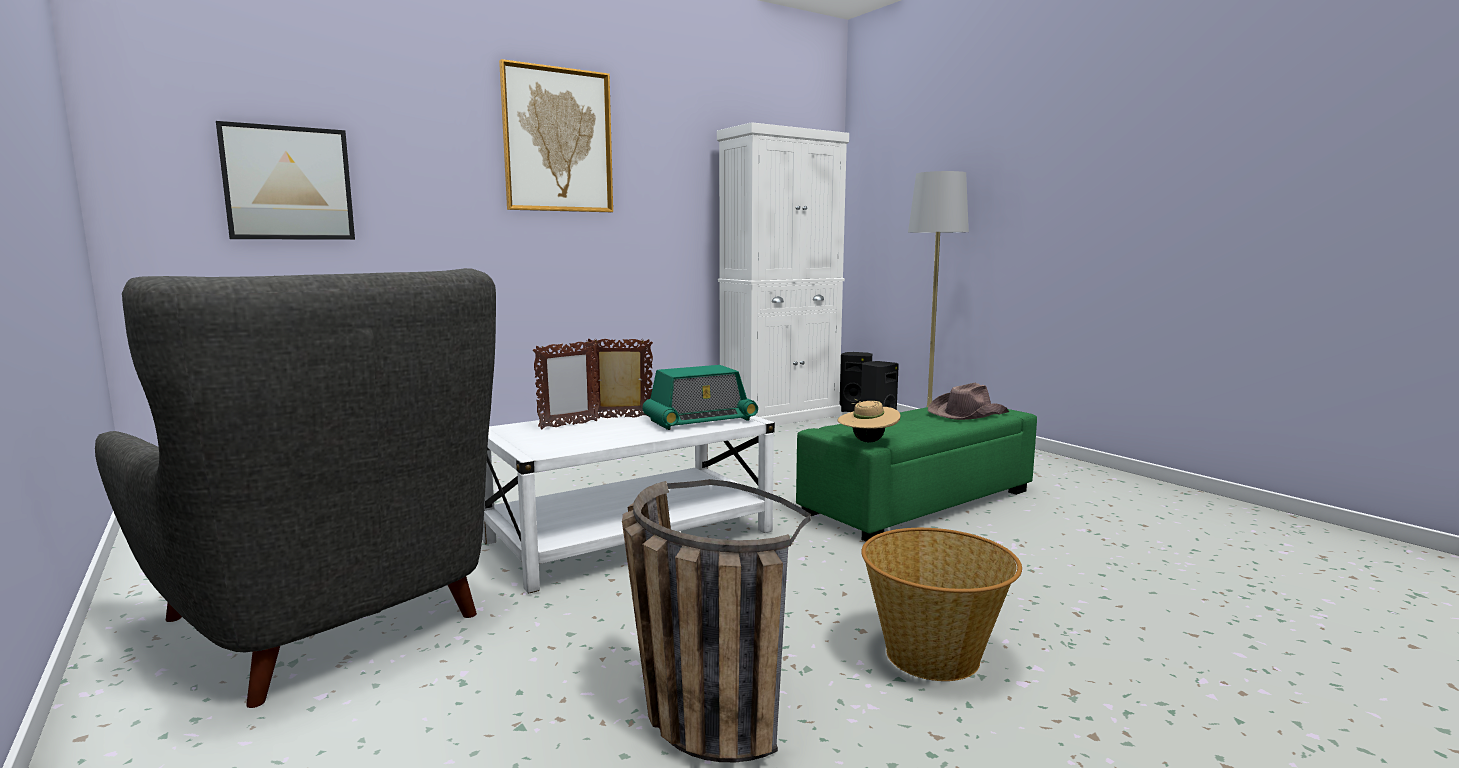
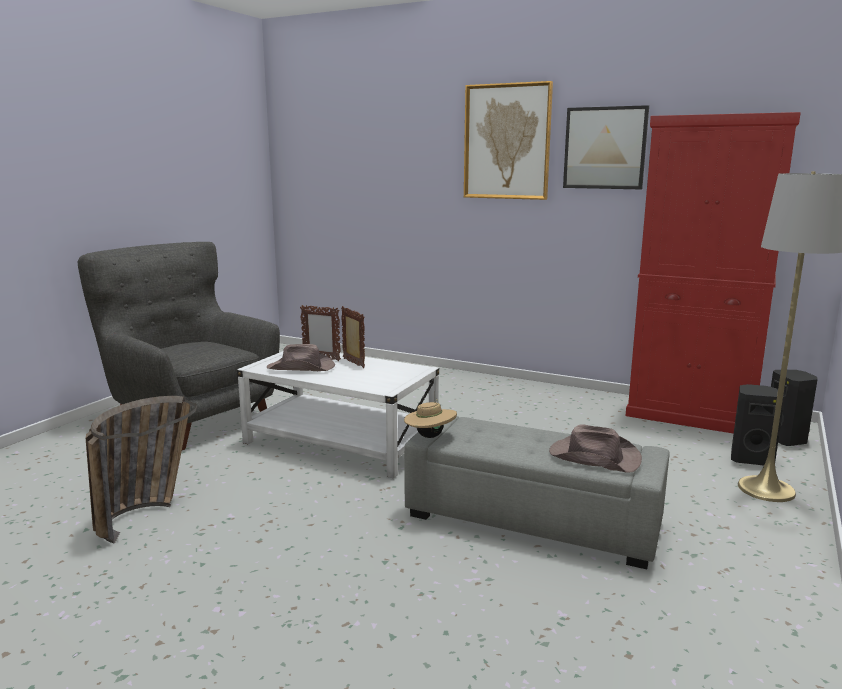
camera: 60 degrees right, 5 degrees up
(288, 183) = (346, 181): picture -> picture (605, 148)
(328, 621) = (191, 418): grey armchair -> grey armchair turned 120 degrees clockwise
(591, 436) = (302, 368): none -> brown hat
(700, 420) = (368, 379): radio -> none
(780, 416) = (691, 416): white cabinet -> red cabinet
(919, 502) = (531, 520): green ottoman -> grey ottoman
(934, 656) = (237, 571): basket -> none

